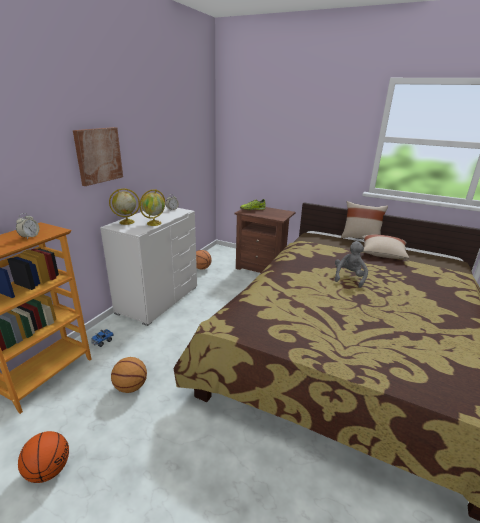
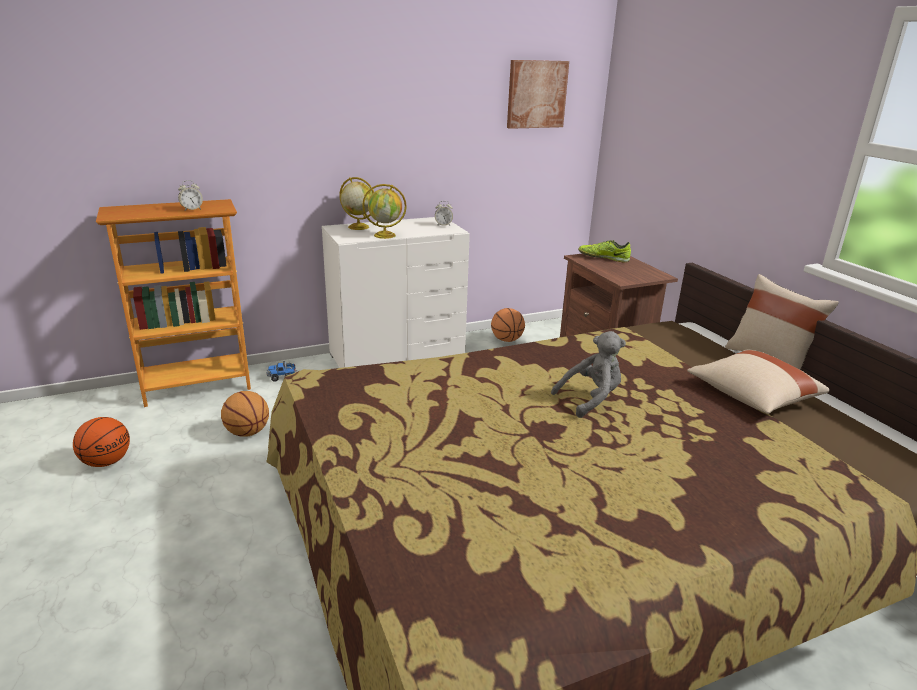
camera: 40 degrees right, 0 degrees up
(98, 155) = (333, 127): picture -> picture (536, 94)

